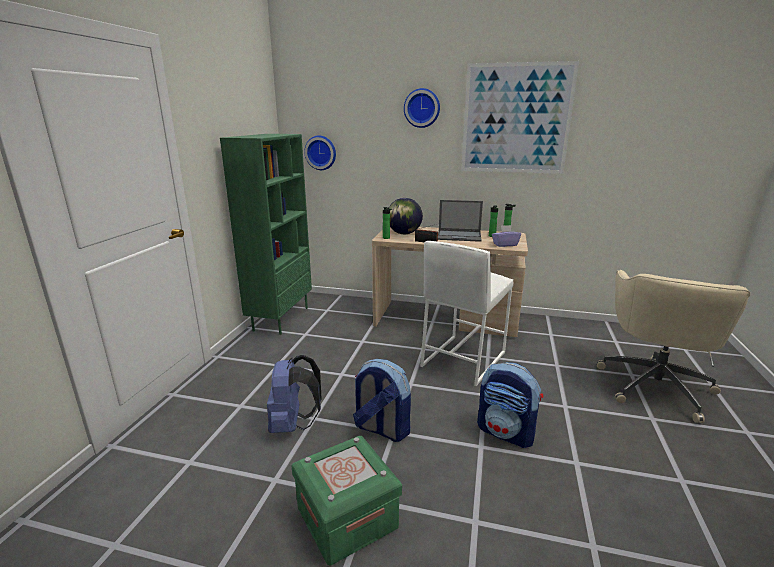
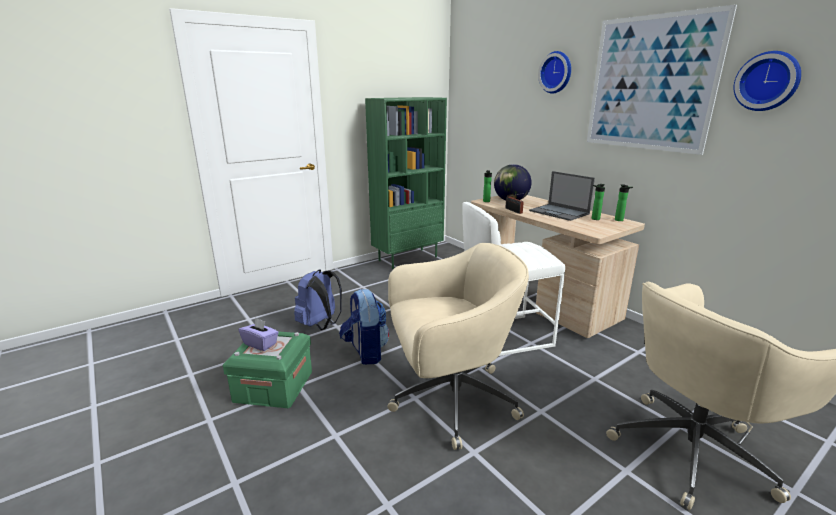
camera: 40 degrees right, 0 degrees up
(321, 152) = (474, 116): wall clock -> wall clock (767, 81)
(505, 244) = (589, 228): purple tissue box -> purple tissue box (260, 344)
(506, 433) = (450, 400): backpack -> beige office chair

